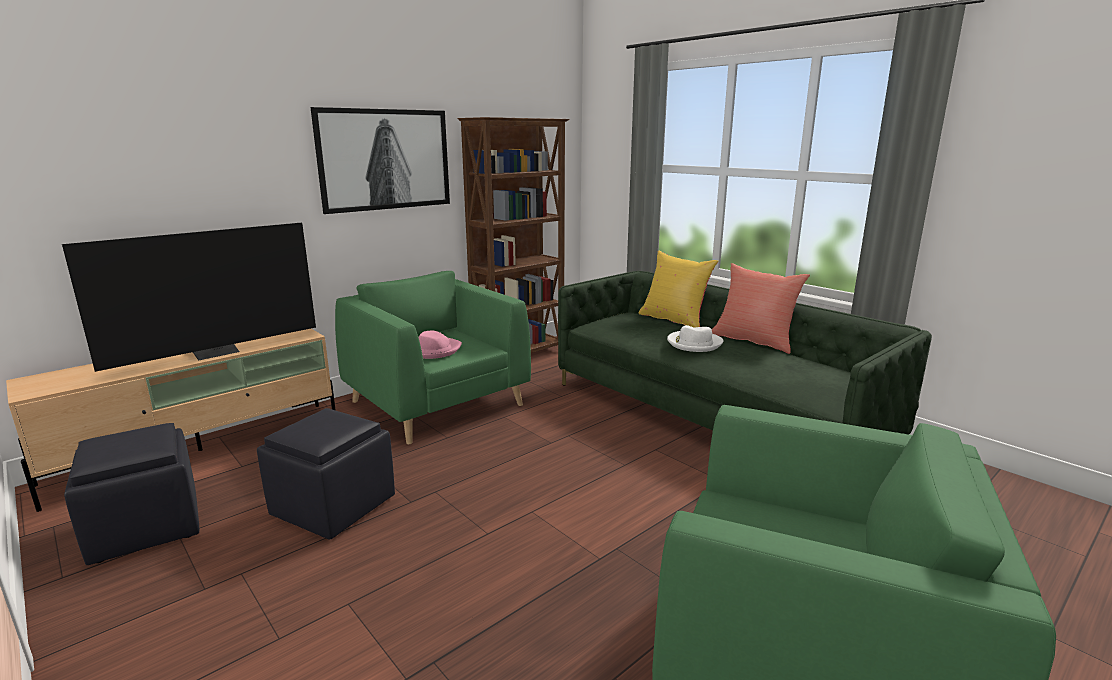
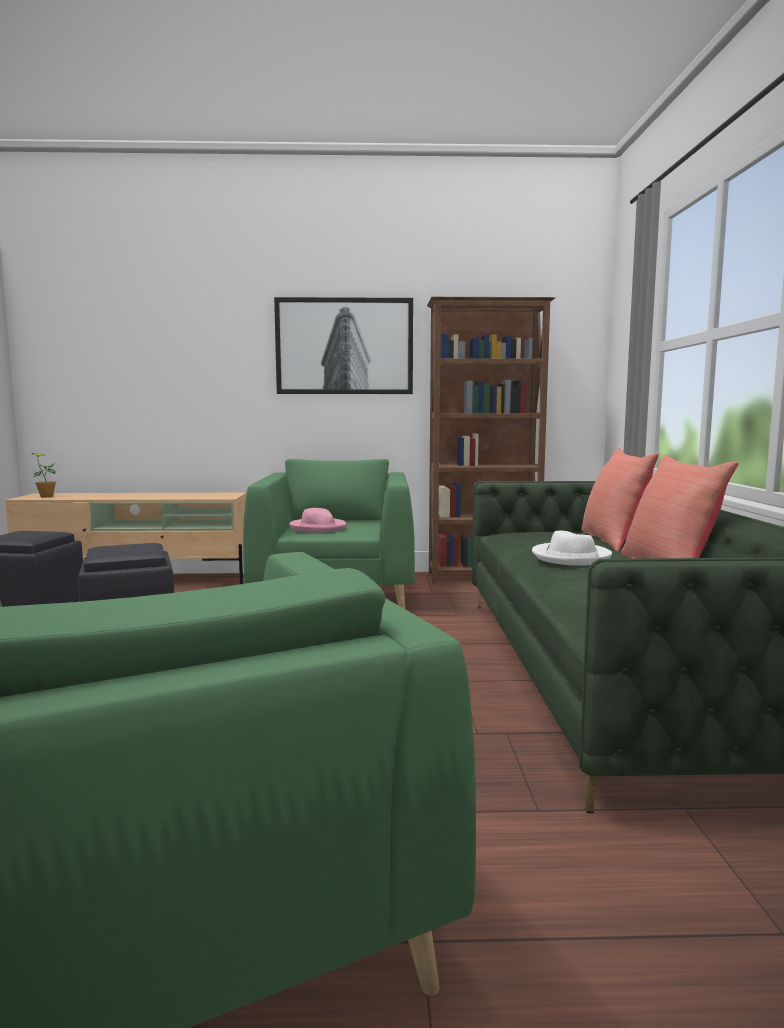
camera: 40 degrees right, 10 degrees down
(58, 382) = (46, 496): none -> potted plant
(216, 352) = (151, 497): television -> none
(674, 320) = (614, 541): yellow pillow -> red pillow

